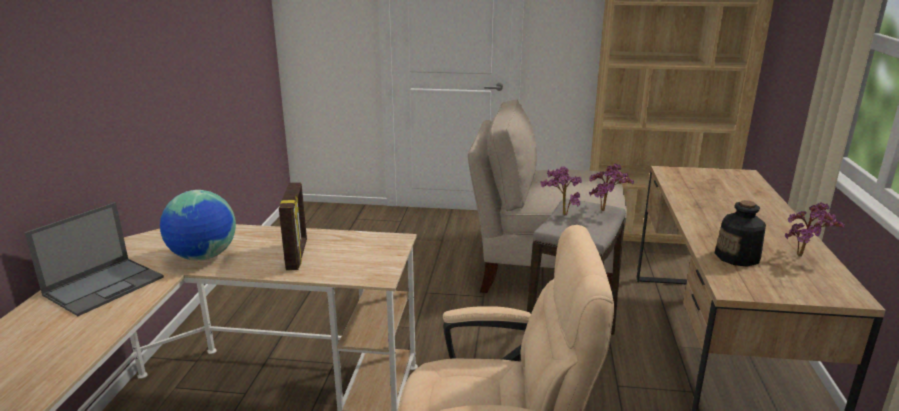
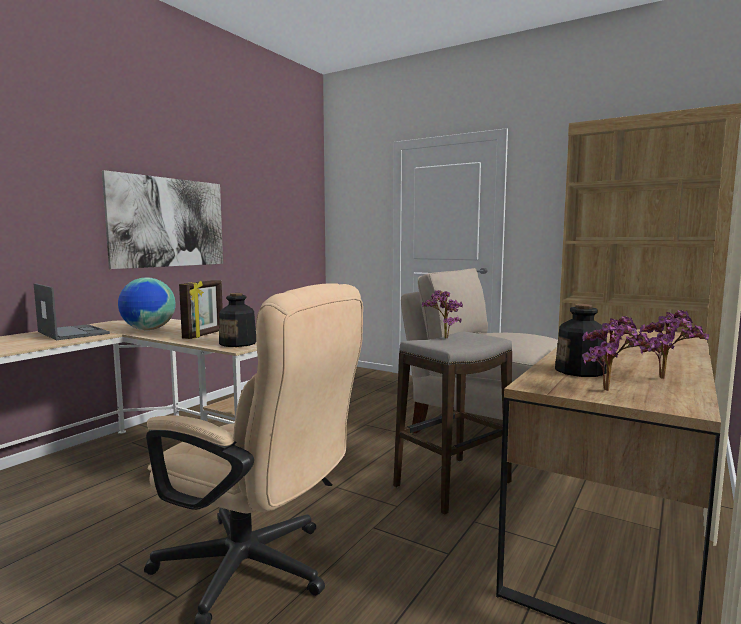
camera: 25 degrees right, 15 degrees down
(105, 285) = (72, 332): laptop -> laptop turned 105 degrees counterclockwise
(136, 81) = (168, 222): none -> picture
(368, 267) = (238, 343): none -> bottle
(606, 212) = (487, 339): potted plant -> potted plant (611, 392)

